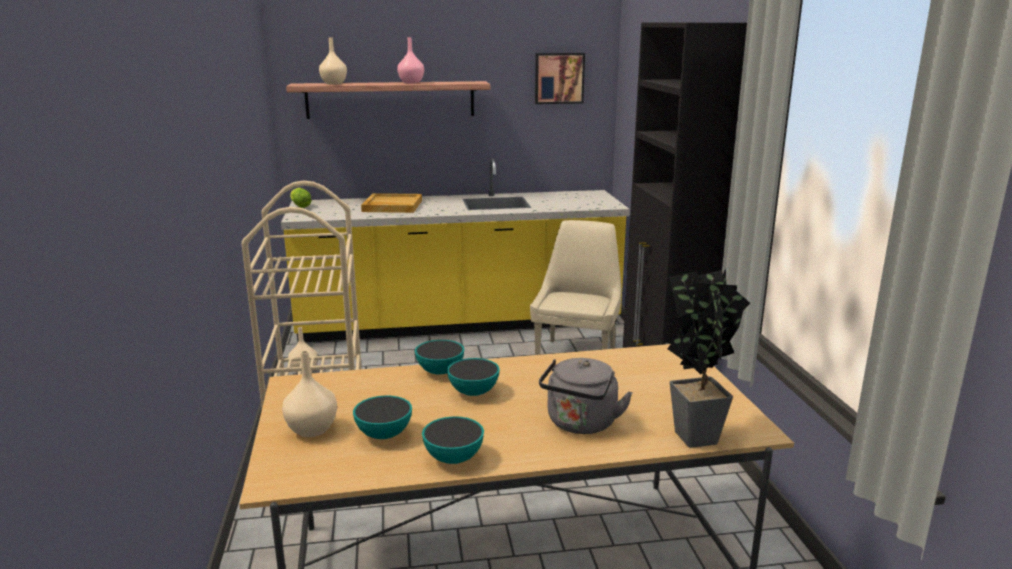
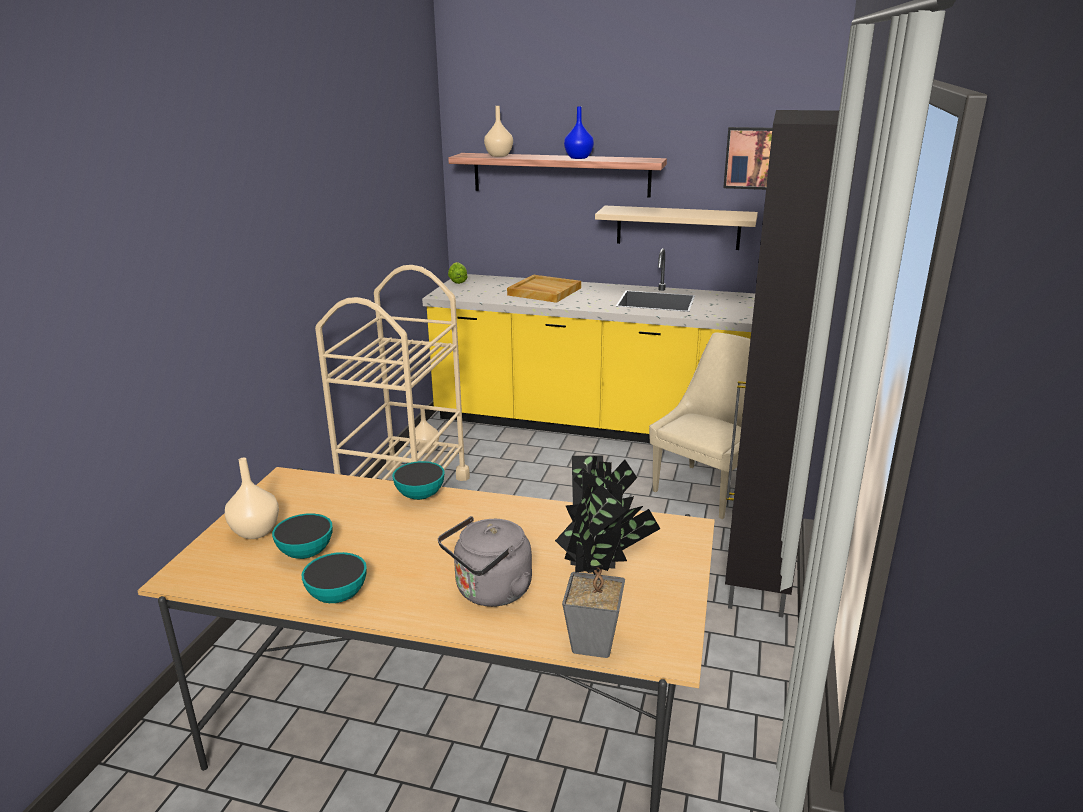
camera: 25 degrees right, 5 degrees up
(411, 83) = (578, 158): pink vase -> blue vase
(473, 392) = (427, 527): bowl -> none
(499, 140) = (678, 227): none -> beige shelf

